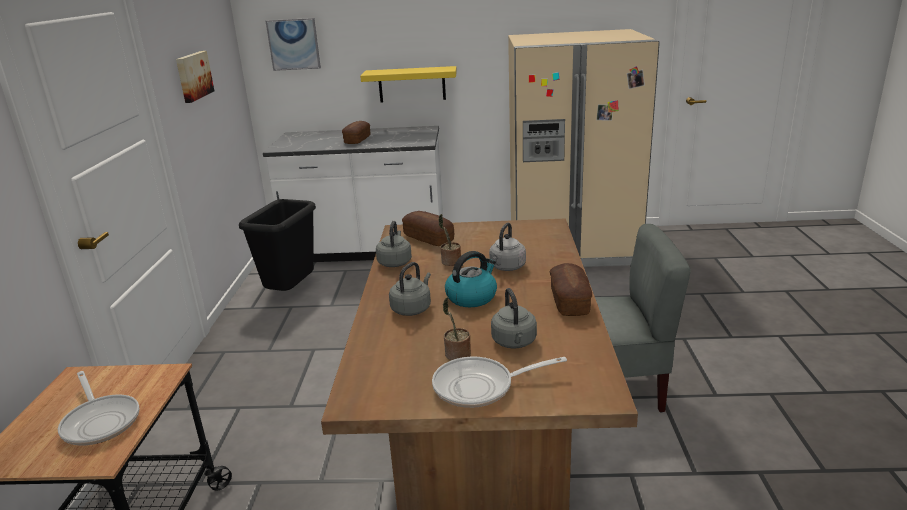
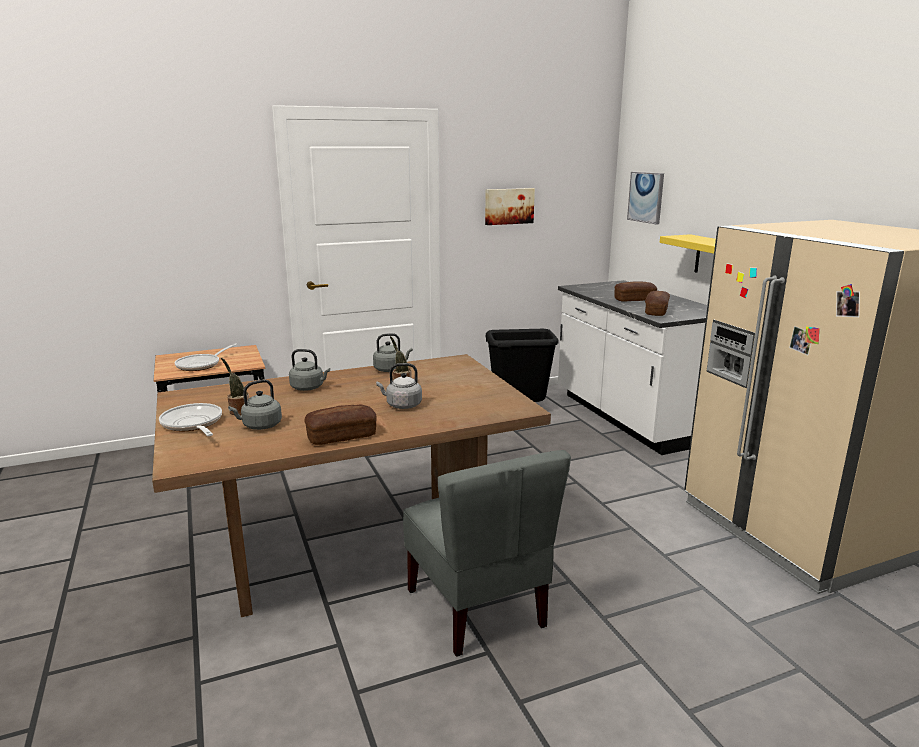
camera: 65 degrees right, 5 degrees down
(428, 238) = (448, 371): bread -> bread (656, 311)
(472, 297) = (336, 402): kettle -> none

